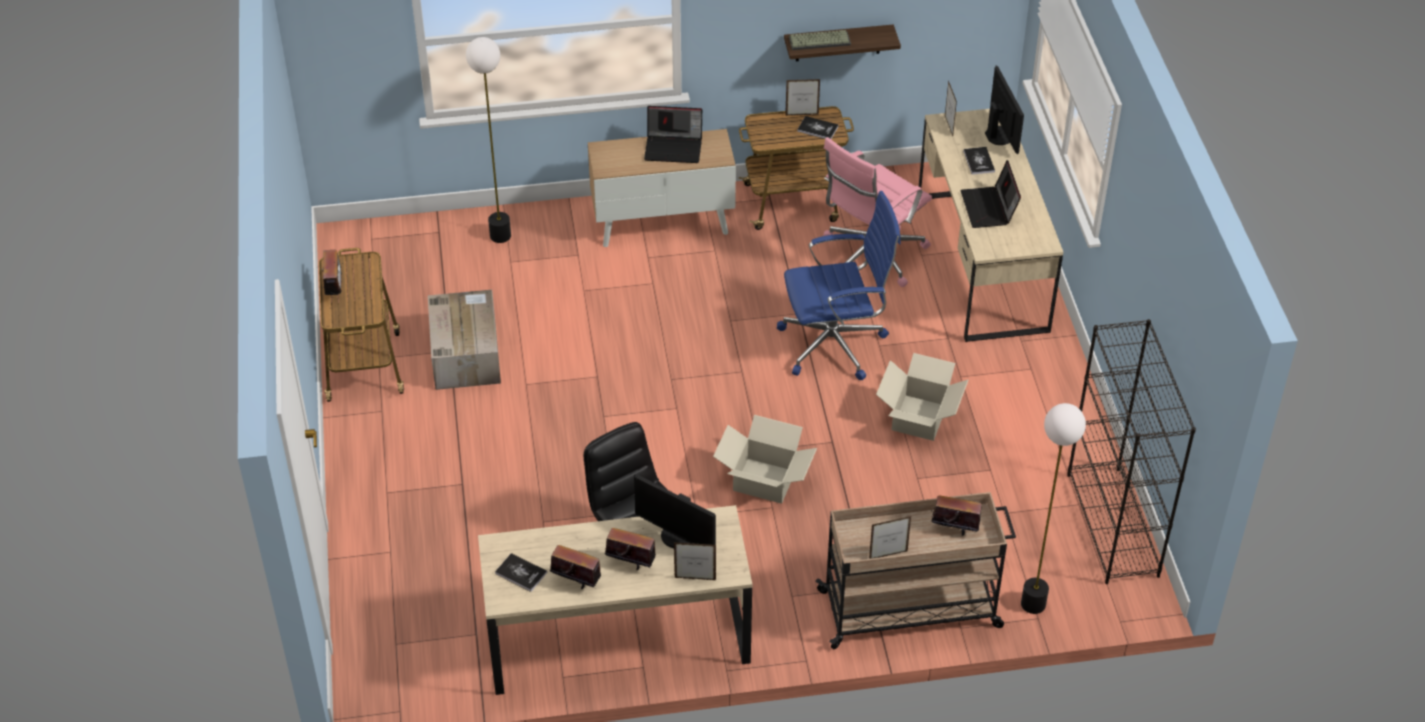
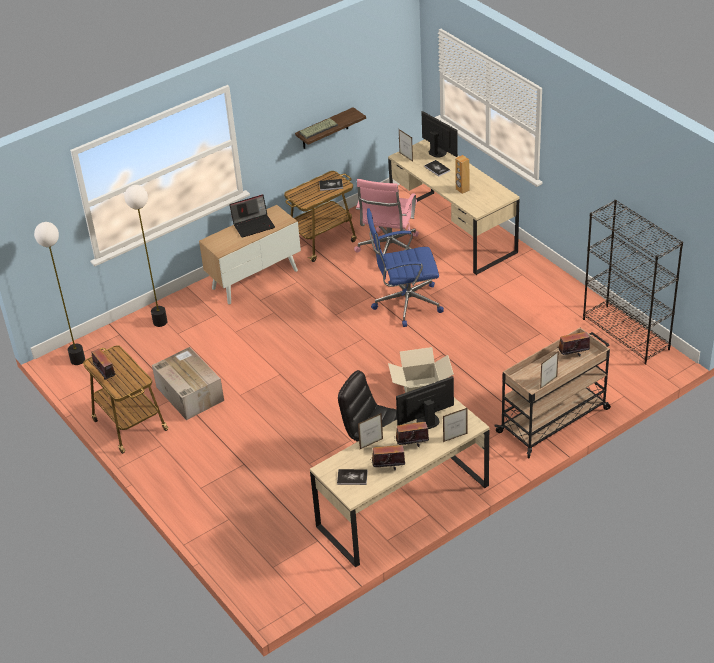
camera: 25 degrees left, 5 degrees down
(677, 536) = (427, 420): monitor -> monitor turned 150 degrees clockwise
(802, 115) = (316, 181): picture frame -> picture frame (371, 444)
(836, 344) = (405, 303): blue office chair -> blue office chair turned 150 degrees counterclockwise
(918, 418) = (481, 323): cardboard box -> none
(989, 208) = (462, 190): laptop -> brown speaker
(1032, 604) = (616, 390): floor lamp -> floor lamp (77, 360)

